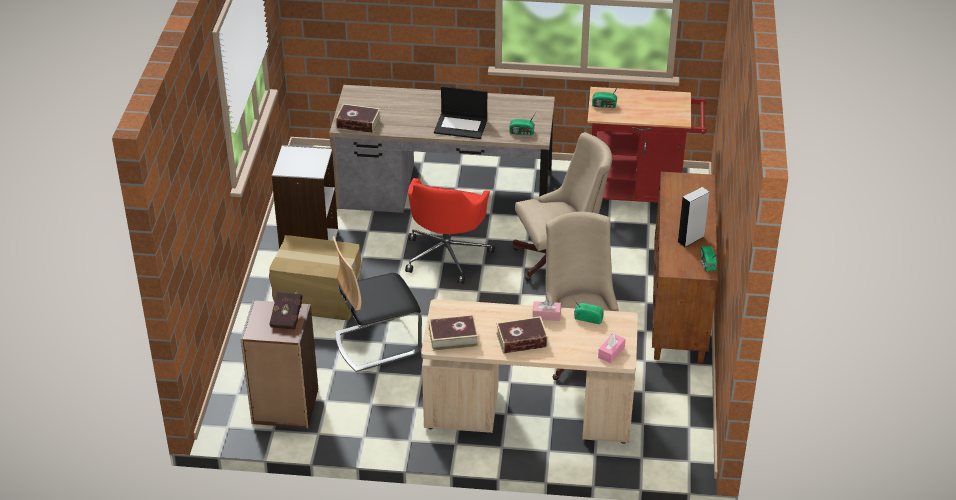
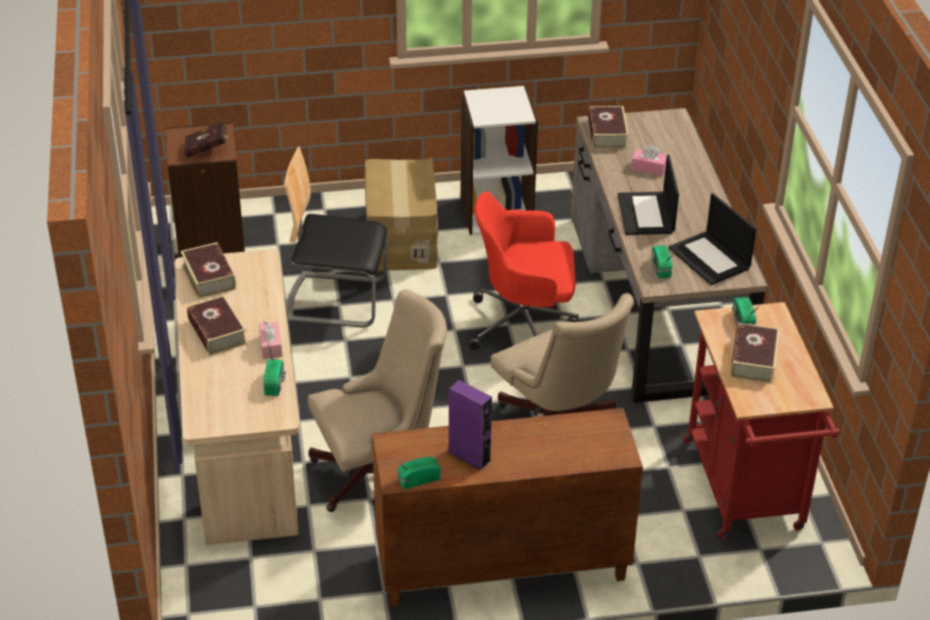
camera: 75 degrees right, 0 degrees up
(377, 342) = (337, 299): chair -> chair turned 45 degrees counterclockwise
(519, 111) = (710, 258): none -> laptop
(611, 352) = (210, 413): pink tissue box -> pink tissue box (648, 168)
(641, 109) = (753, 360): none -> book
(691, 239) = (469, 456): grey speaker -> purple speaker

